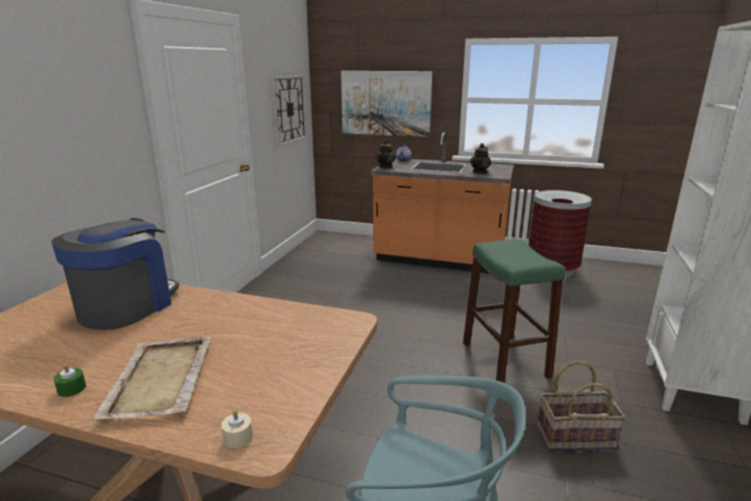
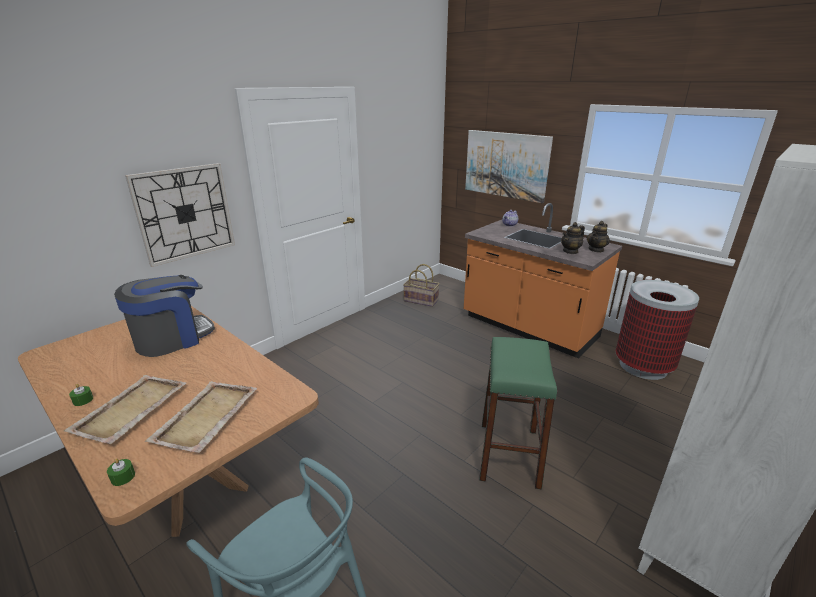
camera: 25 degrees right, 5 degrees up
(238, 437) = (123, 477): beige candle -> green candle
(272, 361) = (205, 417): none -> beige tray
(288, 109) = (411, 166): wall clock -> wall clock (185, 213)
(385, 167) = (483, 231): teapot -> teapot (596, 250)
(575, 436) = (514, 559): basket -> basket (421, 300)

